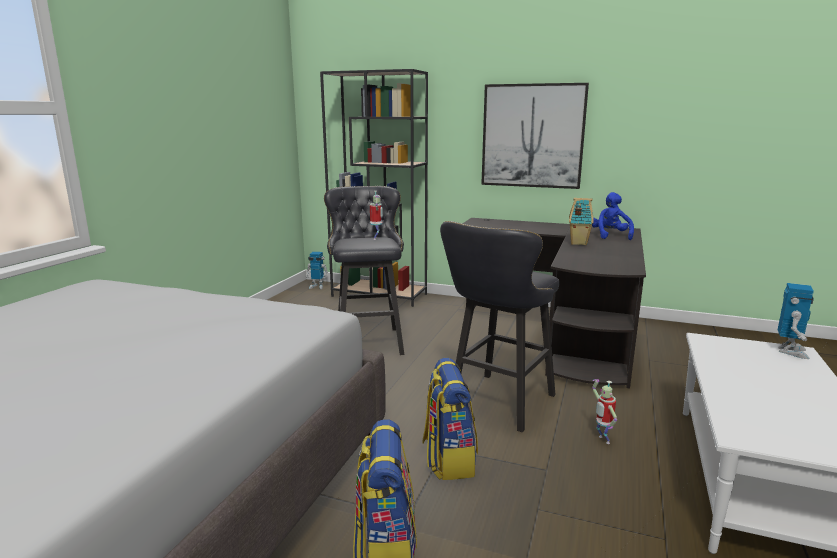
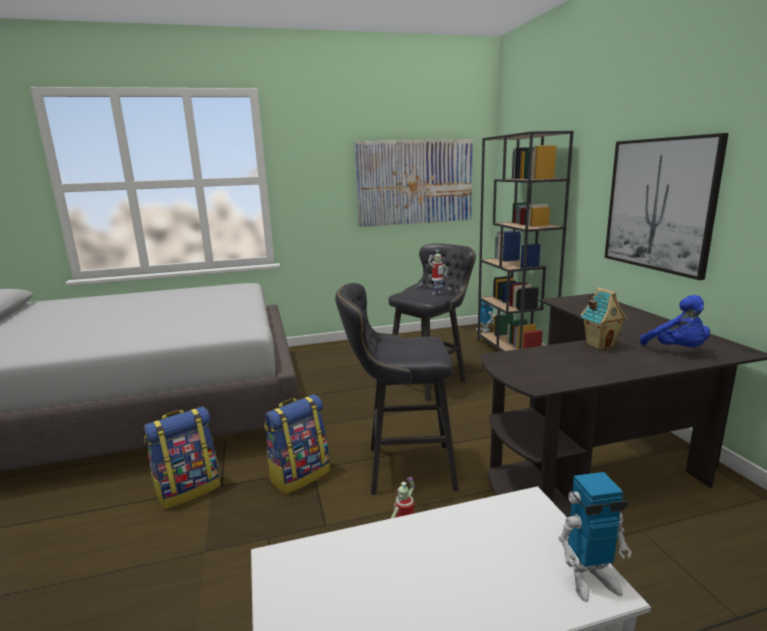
camera: 55 degrees right, 0 degrees up
(236, 120) = (415, 182): none -> picture
(610, 236) = (677, 350): blue plush toy -> blue plush toy turned 105 degrees clockwise

